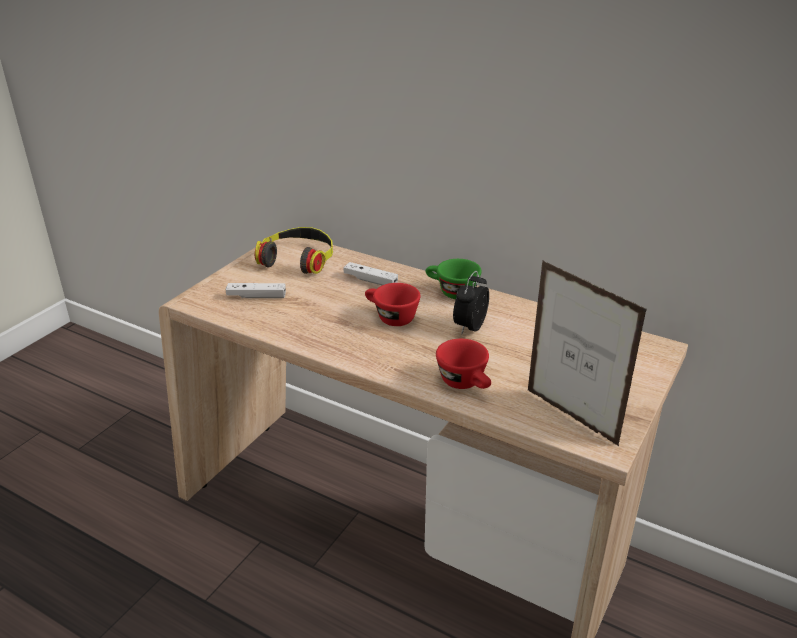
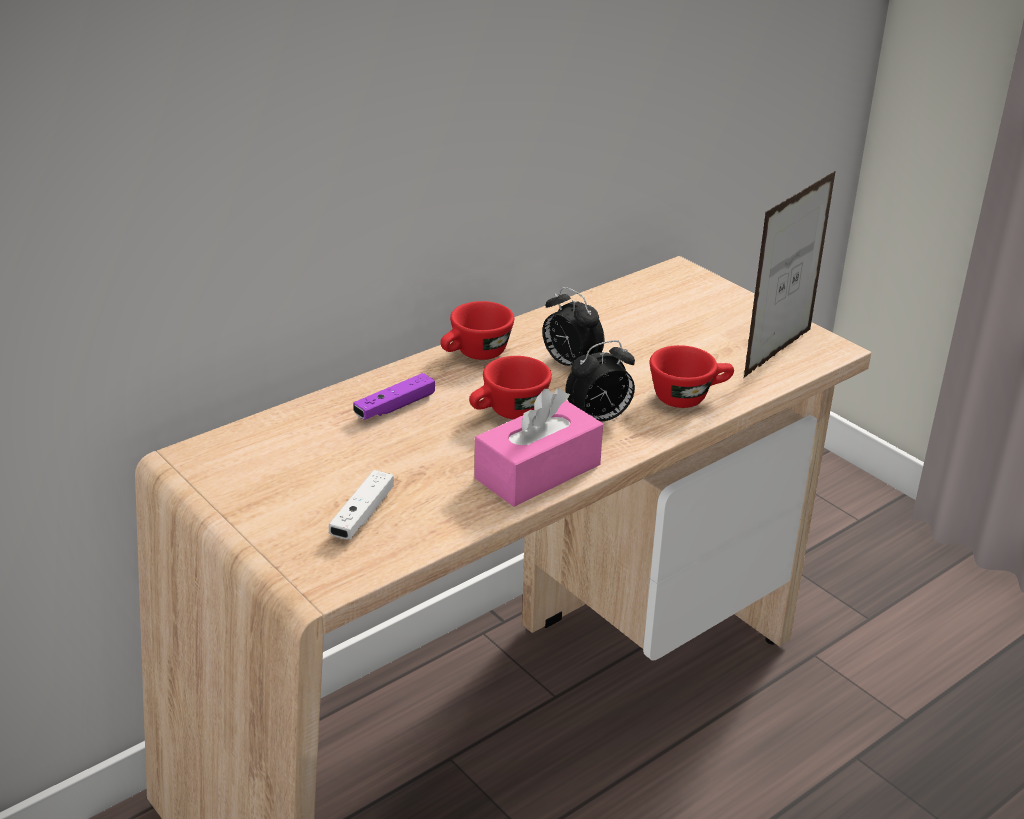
camera: 70 degrees left, 0 degrees up
(298, 258) = (268, 455): headphones -> none
(330, 341) = (538, 471): none -> pink tissue box
(370, 280) = (395, 407): white game controller -> purple game controller
(408, 351) = (599, 419): none -> alarm clock
(451, 292) = (475, 355): green cup -> red cup
(571, 417) = (777, 353): picture frame -> picture frame turned 150 degrees clockwise

